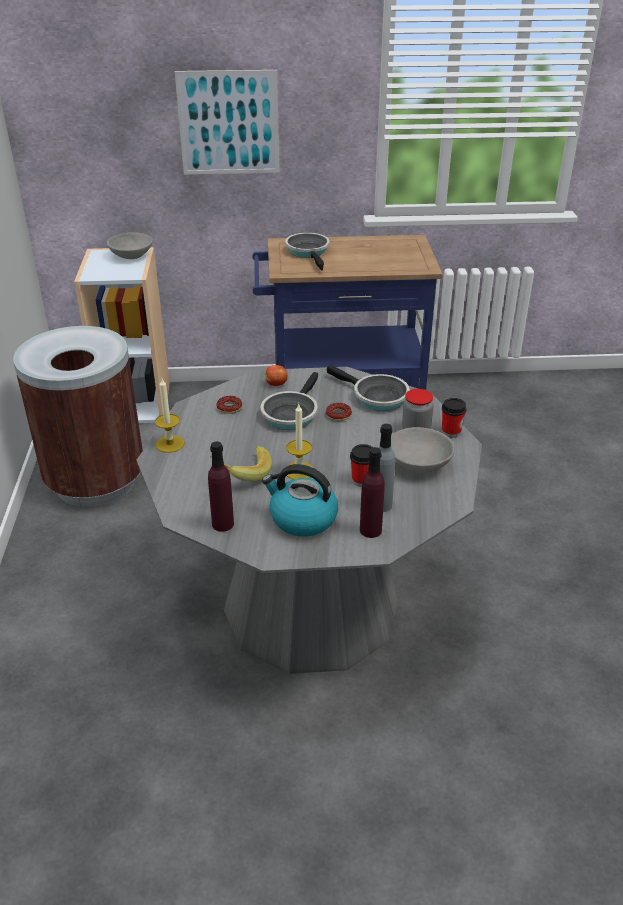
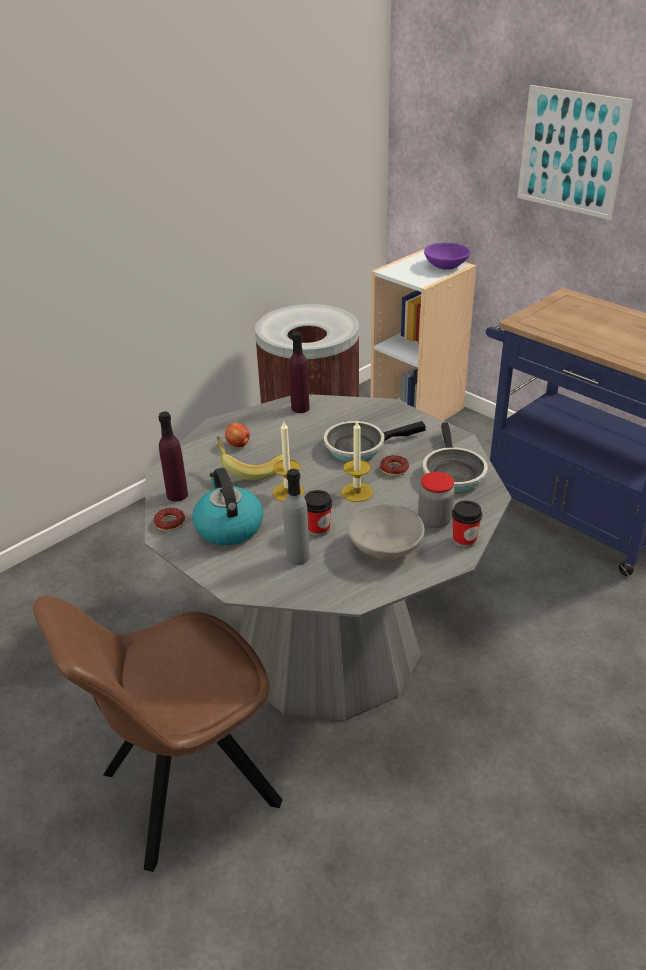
camera: 50 degrees right, 0 degrees up
(132, 256) = (446, 266): grey bowl -> purple bowl
(170, 444) = (242, 420): candle -> candle (357, 492)
(229, 408) = (324, 417): donut -> donut (170, 523)
(276, 384) = (390, 418): apple -> apple (238, 444)
(309, 252) = (578, 313): frying pan -> none
(357, 769) = (189, 787): none -> brown chair
(370, 530) = (256, 569): purple bottle -> purple bottle (300, 408)

